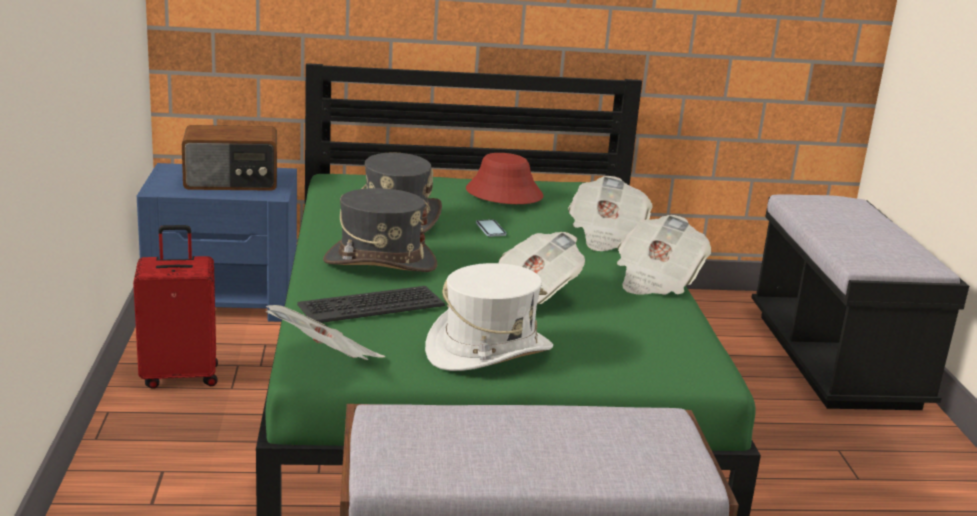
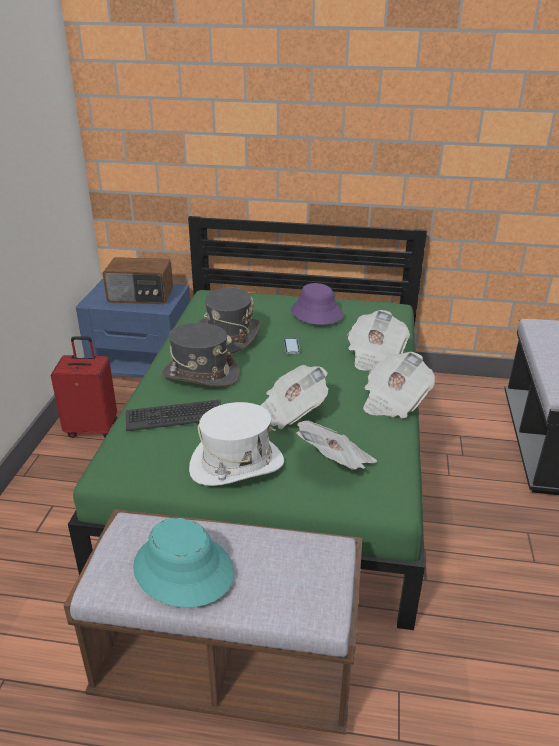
camera: 15 degrees right, 10 degrees up
(325, 362) = (118, 467): newspaper -> newspaper (335, 462)
(488, 448) = (183, 569): none -> turquoise hat
(503, 193) = (316, 313): red hat -> purple hat

